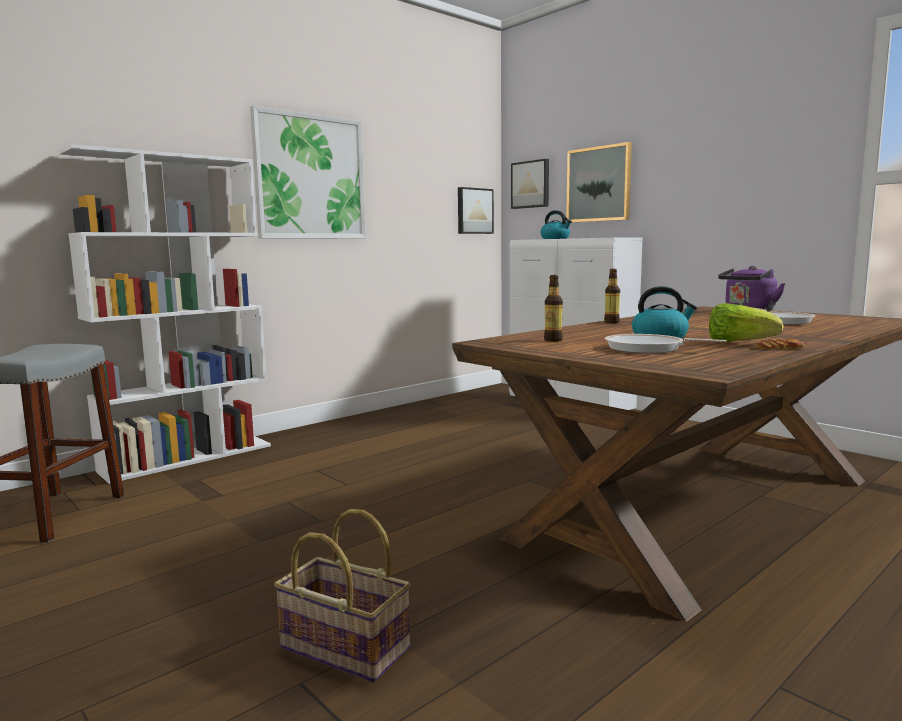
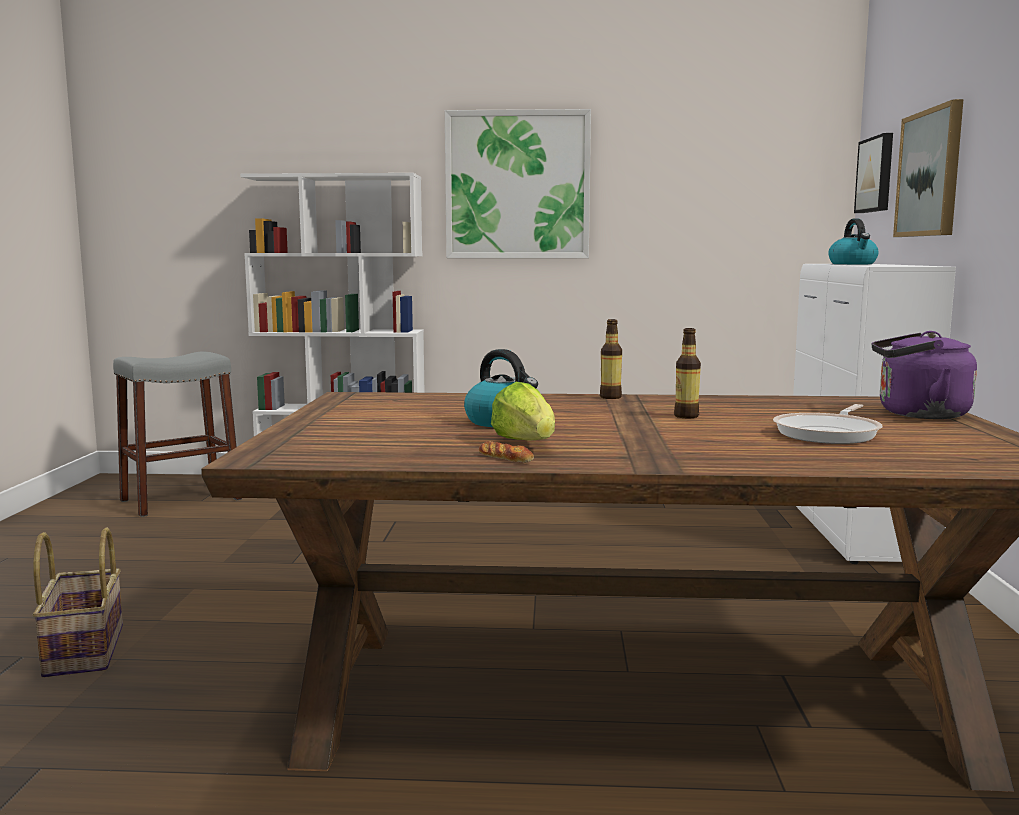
camera: 45 degrees right, 0 degrees up
(474, 211) = (792, 218): picture -> none
(553, 340) = (405, 404): bottle -> bottle (686, 416)
(648, 349) = (400, 429): frying pan -> none

